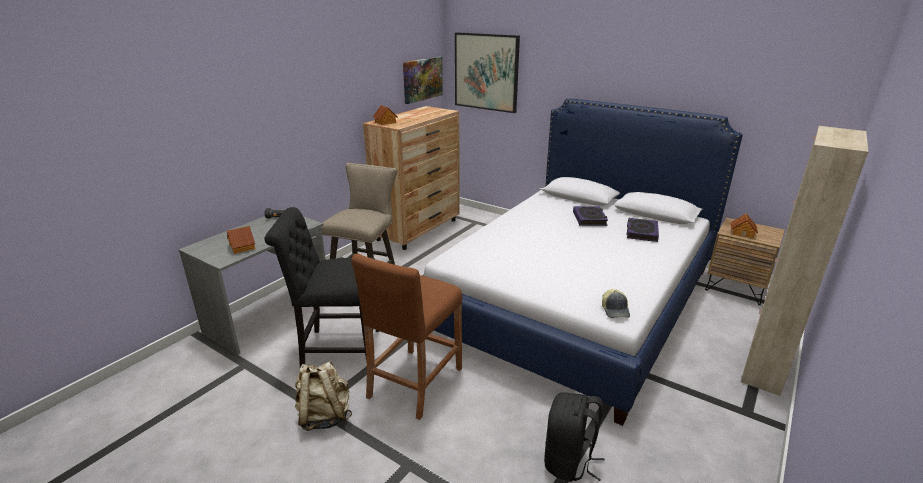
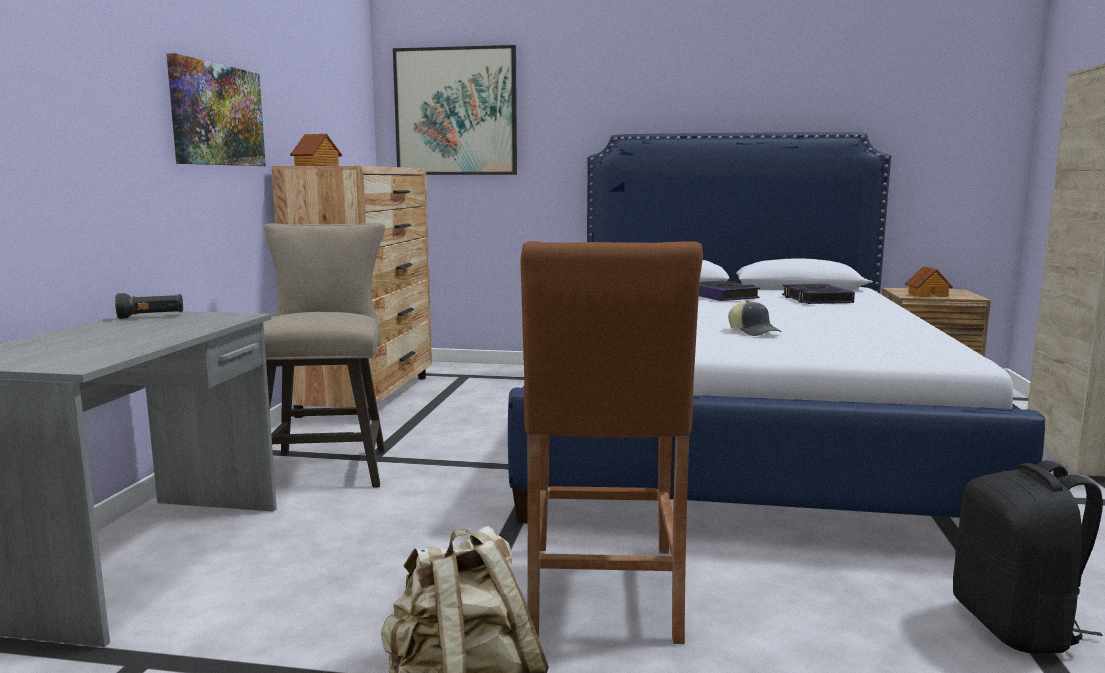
camera: 25 degrees left, 15 degrees down
(241, 247) = (105, 348): toy house -> none
(337, 348) = (370, 578): black chair -> none
(422, 79) = (347, 119): picture -> picture (216, 115)
(615, 310) = (935, 353): cap -> cap (754, 332)

